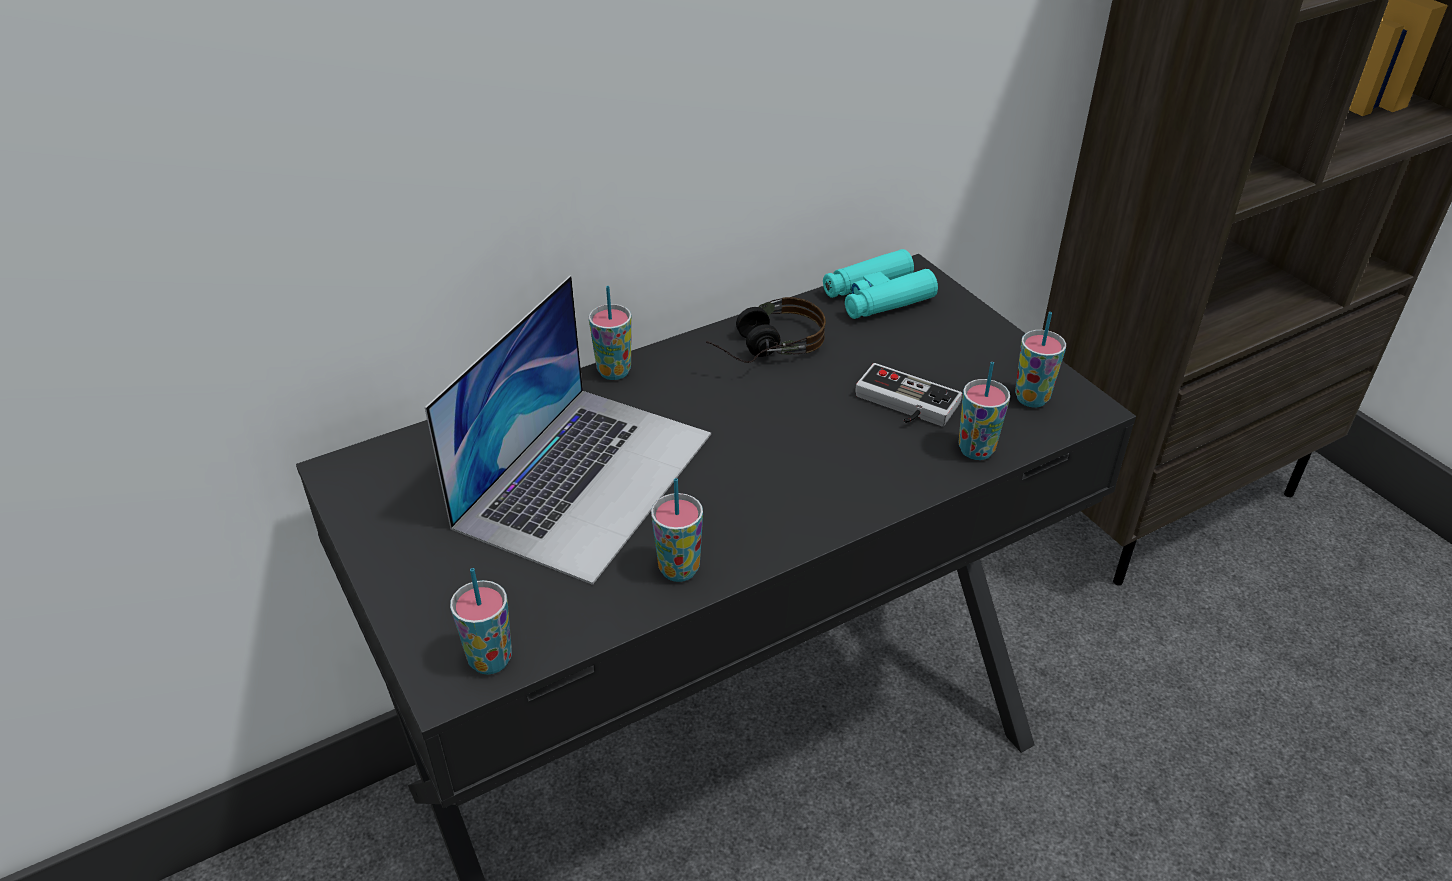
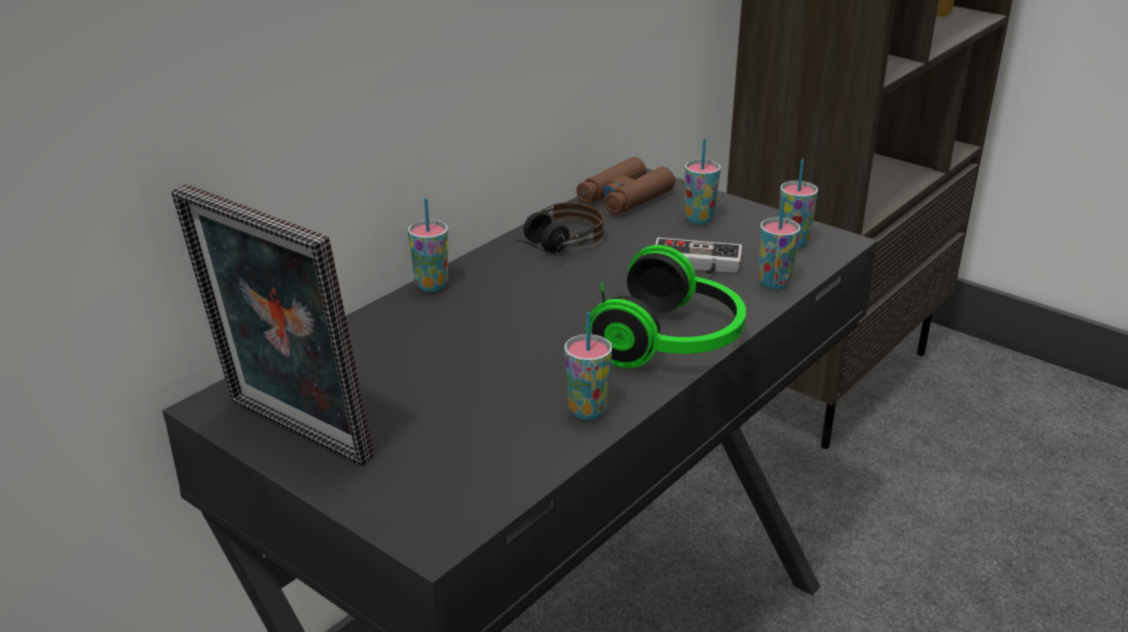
camera: 20 degrees left, 10 degrees down
(388, 523) = (291, 435): none -> picture frame
(490, 660) = (461, 513): cup -> cup (699, 219)
(586, 478) = (458, 365): laptop -> none
(818, 503) = (672, 342): none -> headphones
(877, 297) = (624, 198): turquoise binoculars -> brown binoculars

